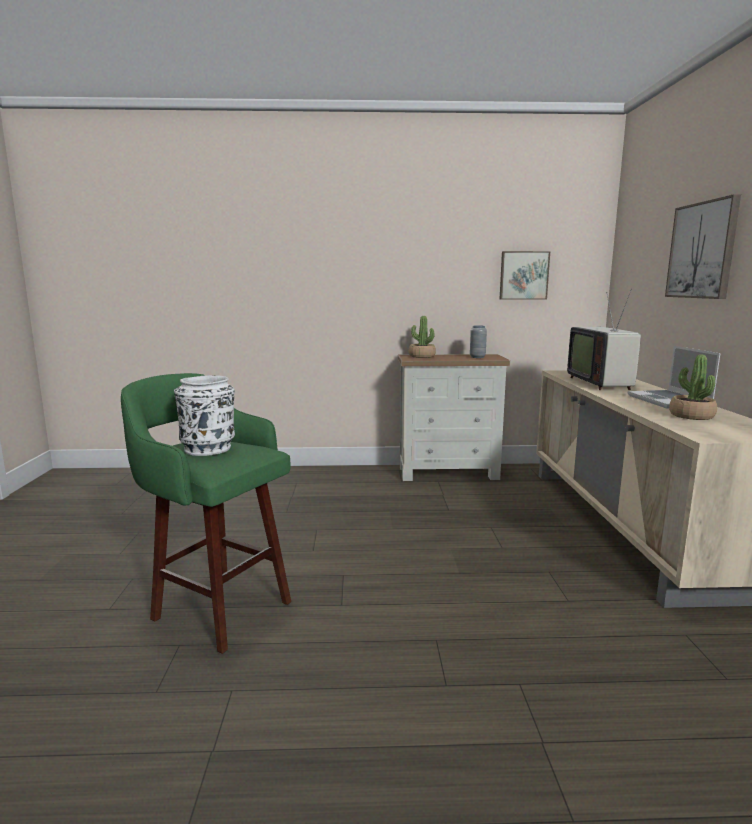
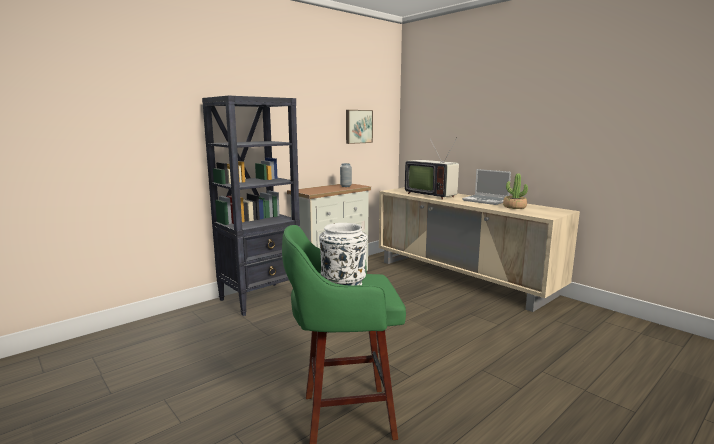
camera: 40 degrees left, 0 degrees up
(337, 477) = (261, 298): none -> black bookcase
(421, 356) = (310, 190): potted plant -> none
(702, 250) = (484, 114): picture -> none

